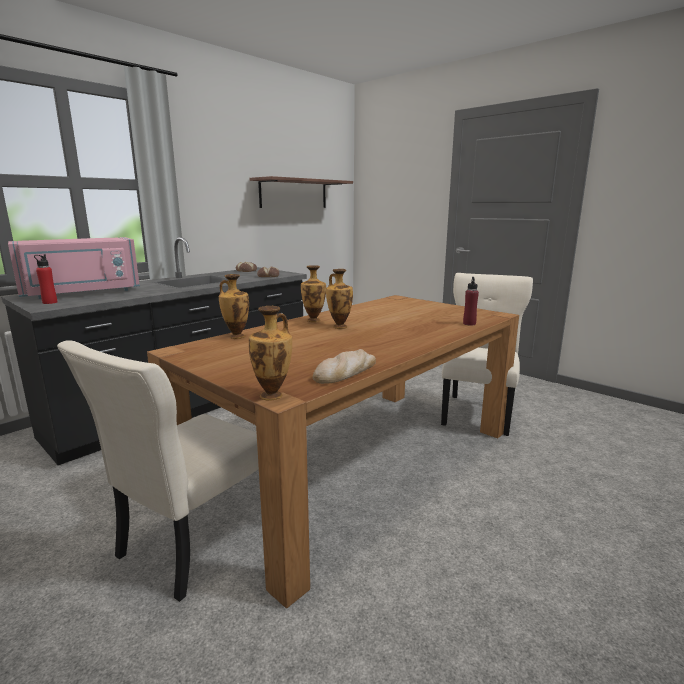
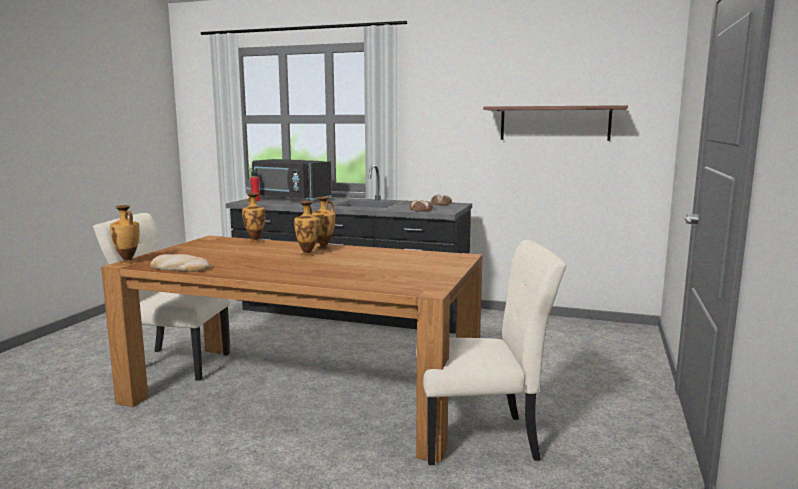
camera: 65 degrees right, 5 degrees down
(82, 293) = (290, 199): pink microwave -> black microwave
(469, 323) = (364, 284): red bottle -> none

